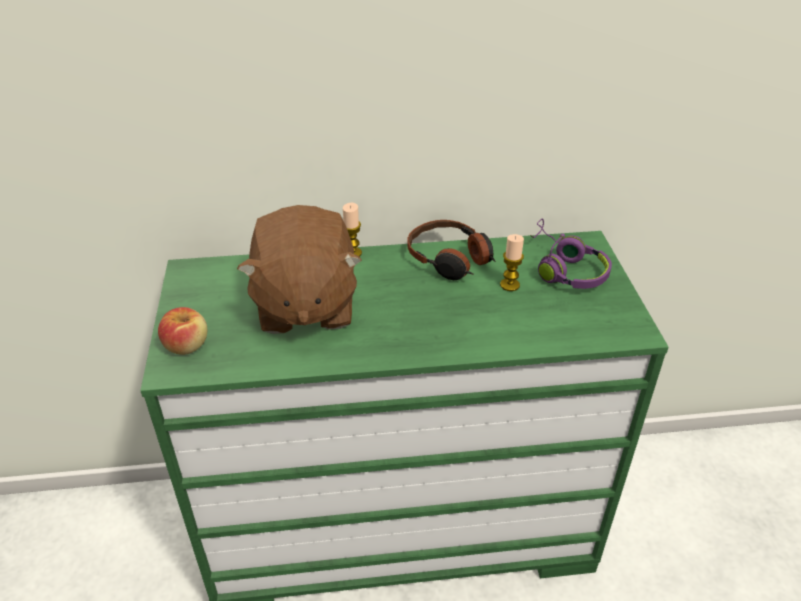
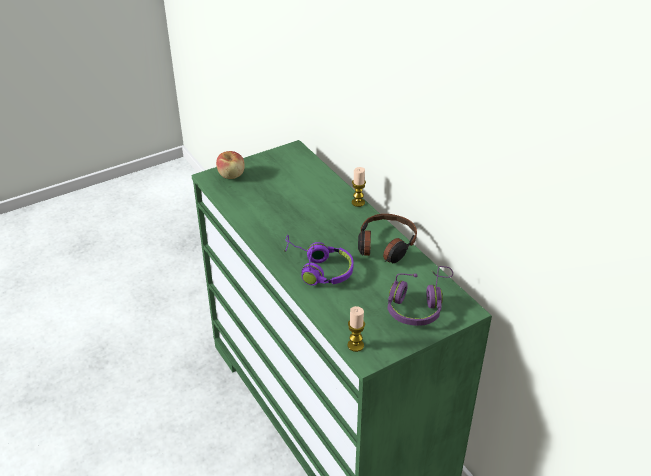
camera: 65 degrees right, 0 degrees up
(304, 305) = (292, 202): brown plush toy -> none
(460, 324) = (317, 269): none -> purple headphones
(509, 285) = (376, 281): candle -> candle (355, 345)

